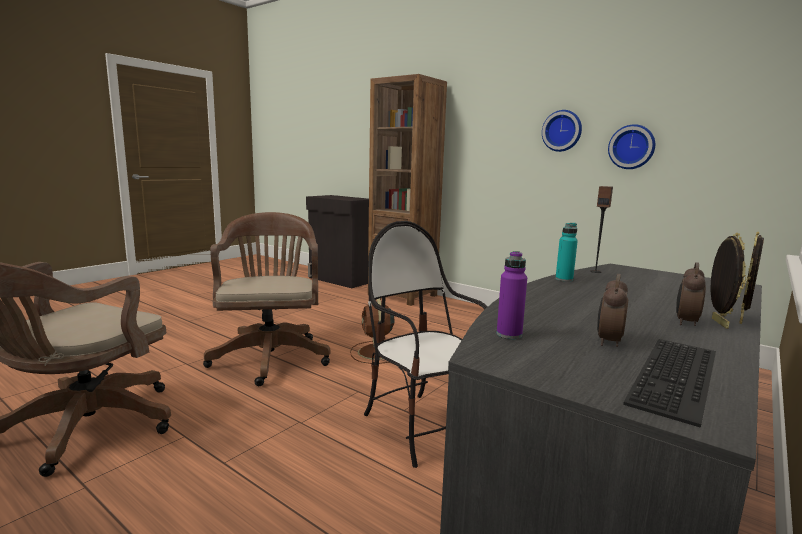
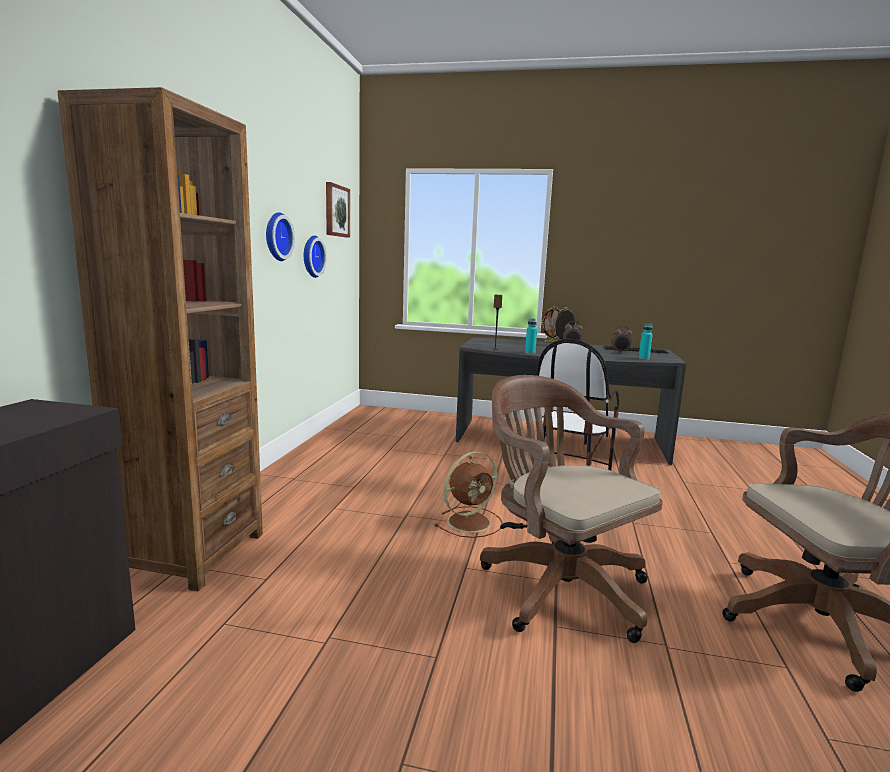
camera: 115 degrees left, 0 degrees up
(271, 356) = (557, 585): brown office chair -> brown office chair turned 90 degrees clockwise
(509, 334) = (643, 359): purple bottle -> turquoise bottle
(720, 87) = (336, 211): none -> picture

